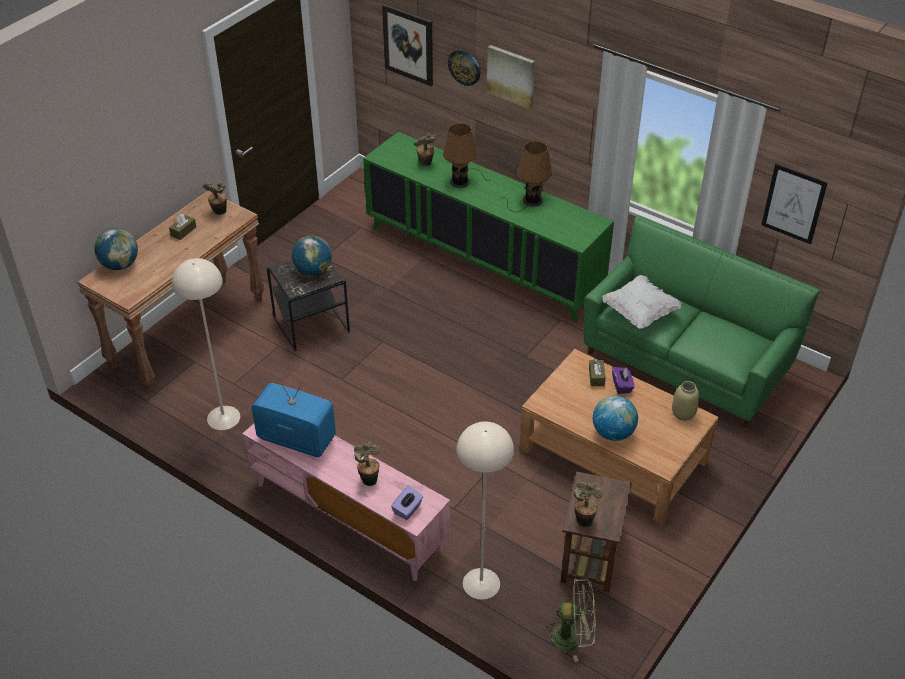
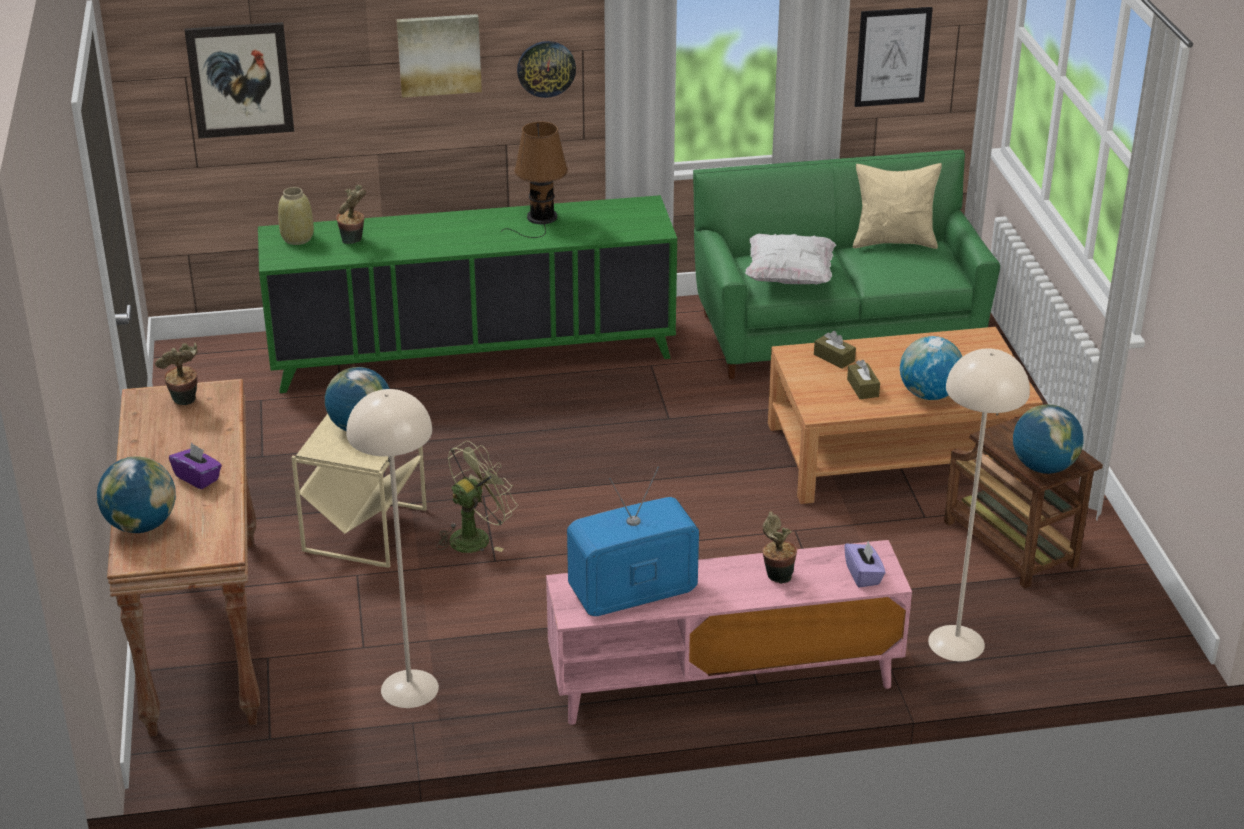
camera: 45 degrees left, 10 degrees down
(183, 231) = (169, 445): brown tissue box -> brown tissue box (862, 388)
(310, 325) = (364, 531): black side table -> beige side table
(461, 181) = (427, 237): brown table lamp -> none
(464, 67) = (352, 74): wall clock -> wall clock (546, 68)
(572, 637) = (1107, 626): green fan -> green fan (476, 536)
(584, 519) = (1043, 467): potted plant -> globe
(622, 386) = (870, 351): purple tissue box -> purple tissue box (198, 478)
(683, 413) = (962, 341): beige vase -> beige vase (297, 238)
(734, 326) = (894, 241): none -> beige pillow

